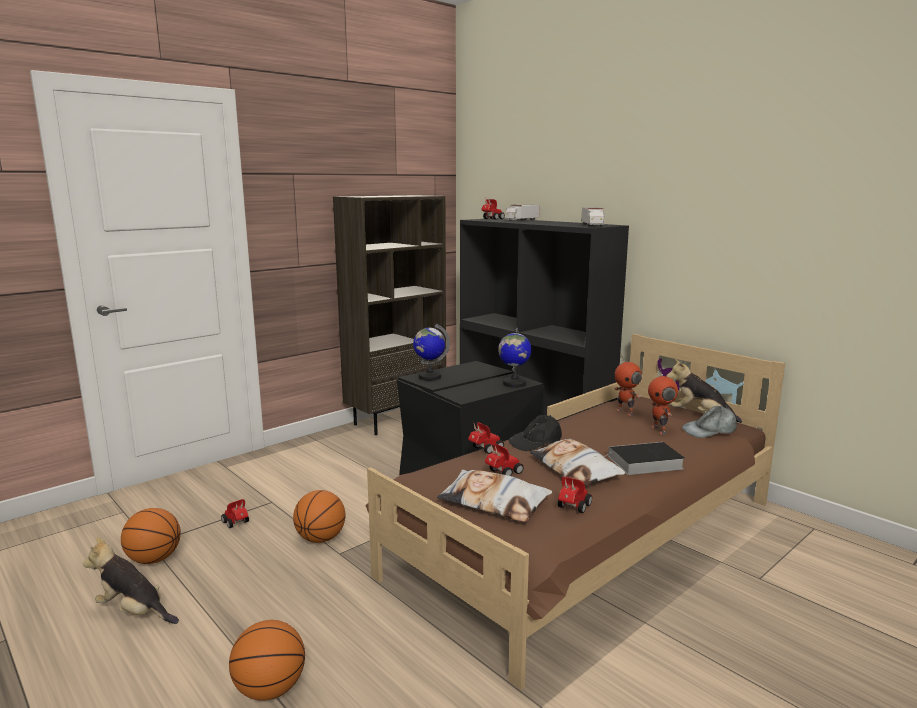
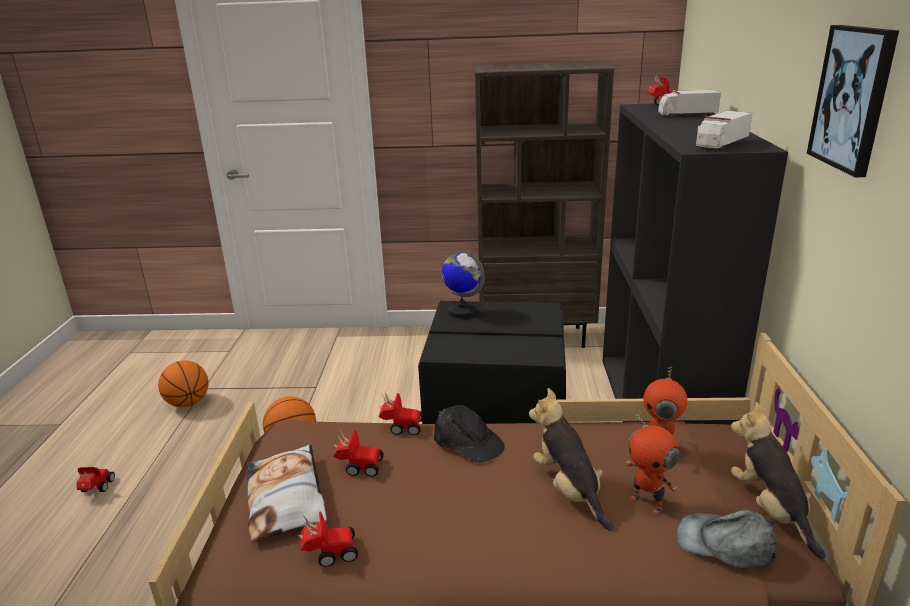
camera: 45 degrees right, 10 degrees up
(134, 612) = (123, 442): plush toy -> plush toy (569, 489)
(237, 524) = (268, 397): toy car -> toy car (96, 489)
(270, 689) = (85, 560): basketball -> none
(514, 384) = (528, 354): globe -> none
(536, 441) = (467, 442): black cap -> black cap turned 150 degrees counterclockwise
(575, 469) = (430, 504): pillow -> none
(643, 463) = (520, 542): book -> none
(659, 430) = (647, 503): toy robot -> toy robot turned 75 degrees counterclockwise
(676, 189) = (853, 98): none -> picture

